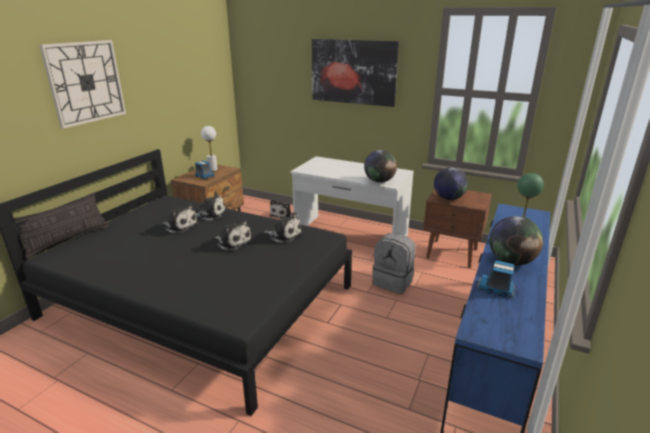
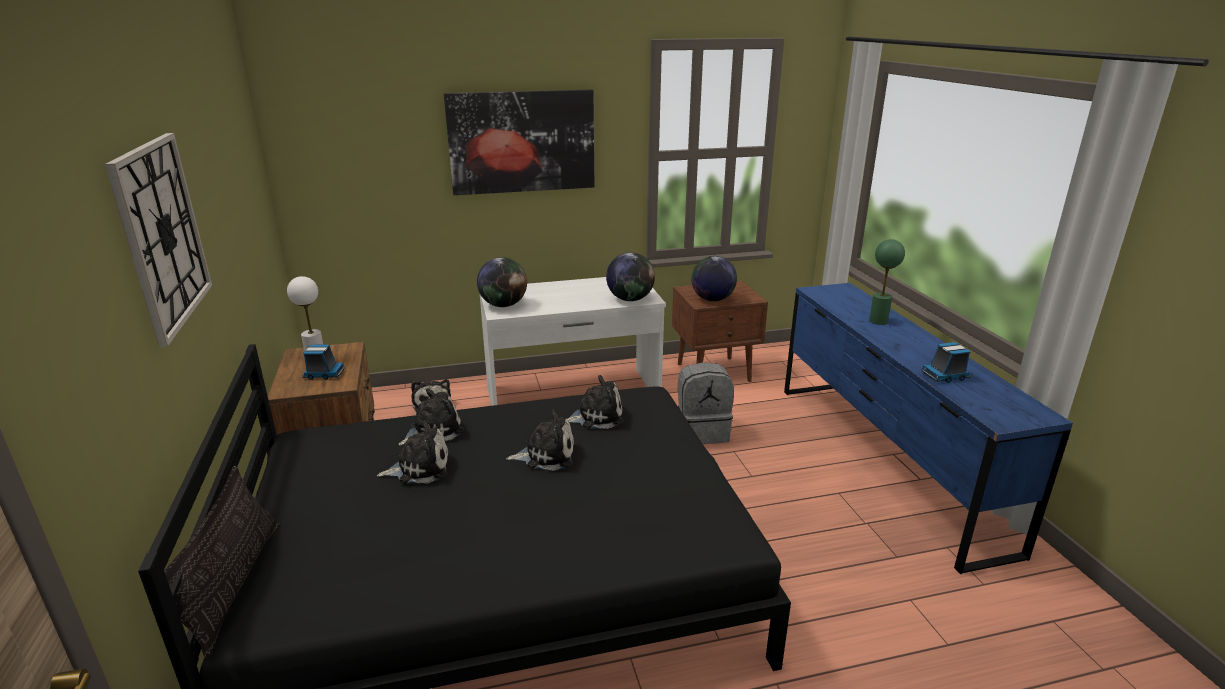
camera: 40 degrees left, 0 degrees up
(511, 261) = (909, 345): globe -> globe (503, 305)

